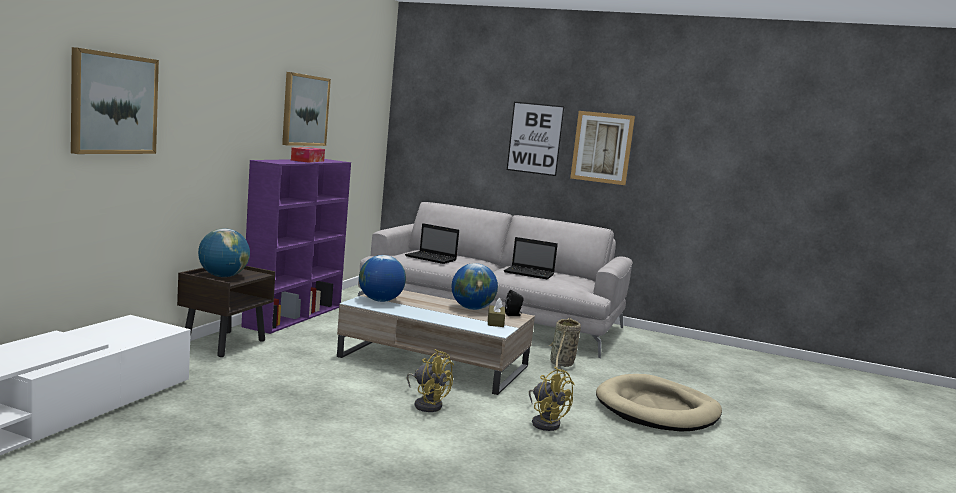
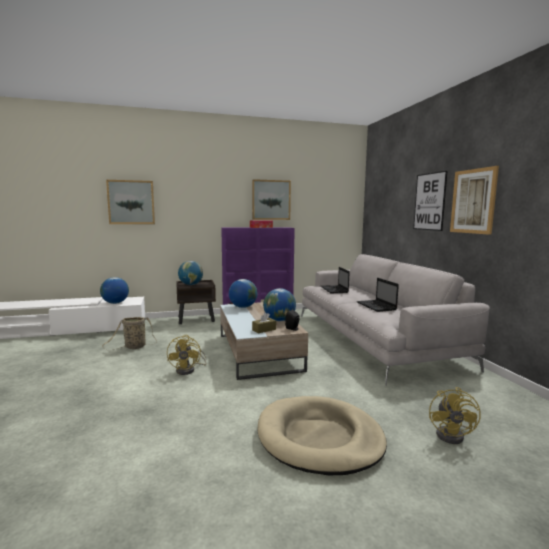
camera: 55 degrees right, 0 degrees up
(129, 336) = (115, 303): none -> globe
(545, 422) = (213, 406): yellow fan -> yellow fan (453, 435)
(561, 364) = (336, 379): basket -> basket (133, 347)

